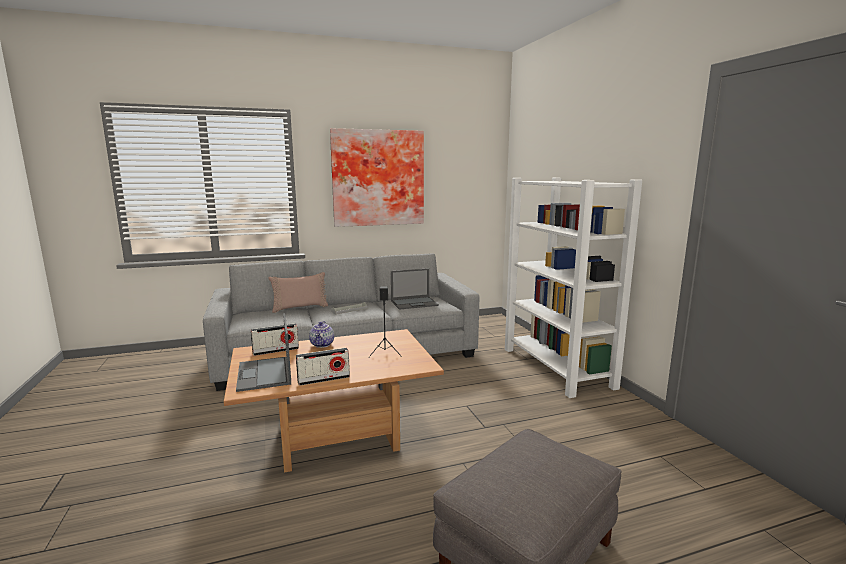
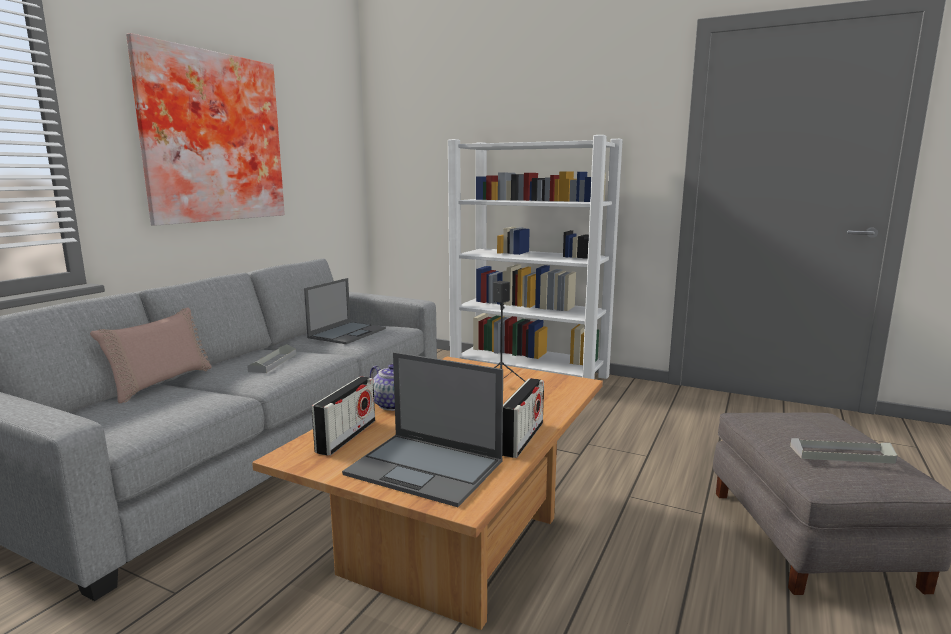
camera: 45 degrees left, 0 degrees up
(503, 482) = (841, 454): none -> grey tray

